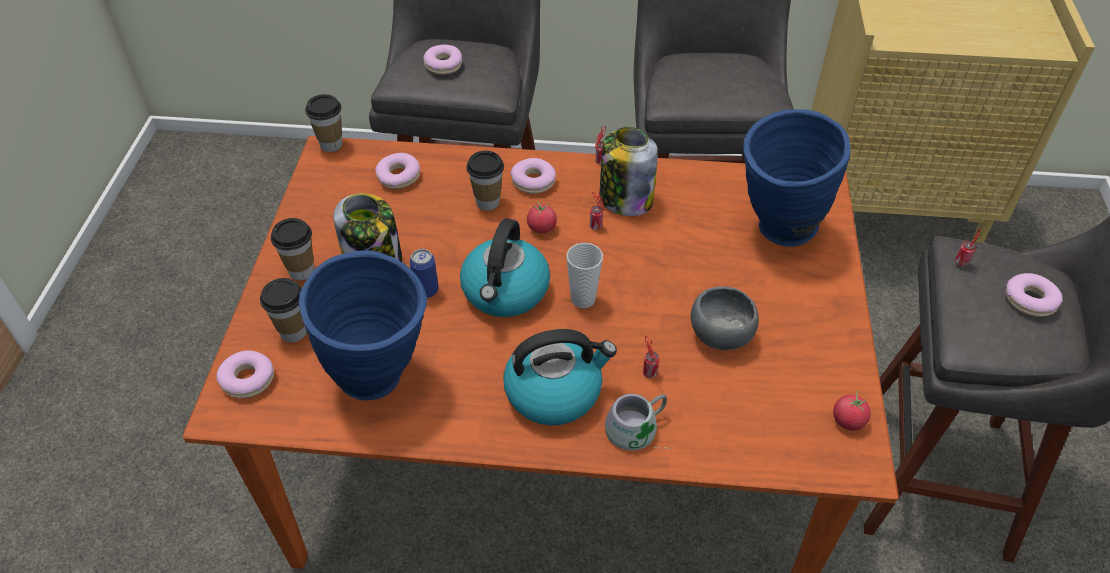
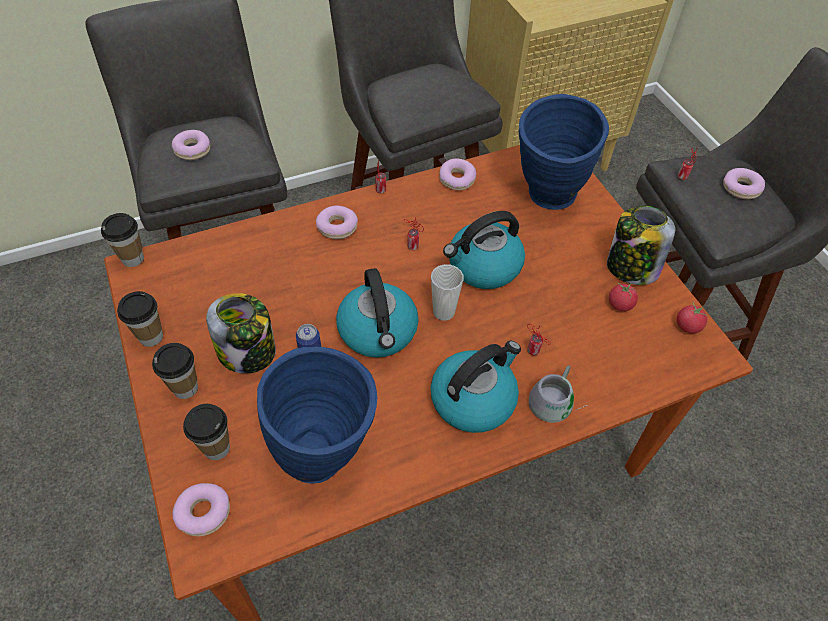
camera: 30 degrees left, 5 degrees up
(398, 176) = (217, 265): donut -> donut (457, 179)
(487, 202) = (311, 259): cup -> cup (151, 337)
(541, 228) = (370, 264): tomato -> tomato (620, 304)
(625, 199) = (420, 215): jar -> jar (631, 268)
(656, 272) = (483, 267): none -> kettle
(720, 336) = (562, 299): grey bowl -> none

